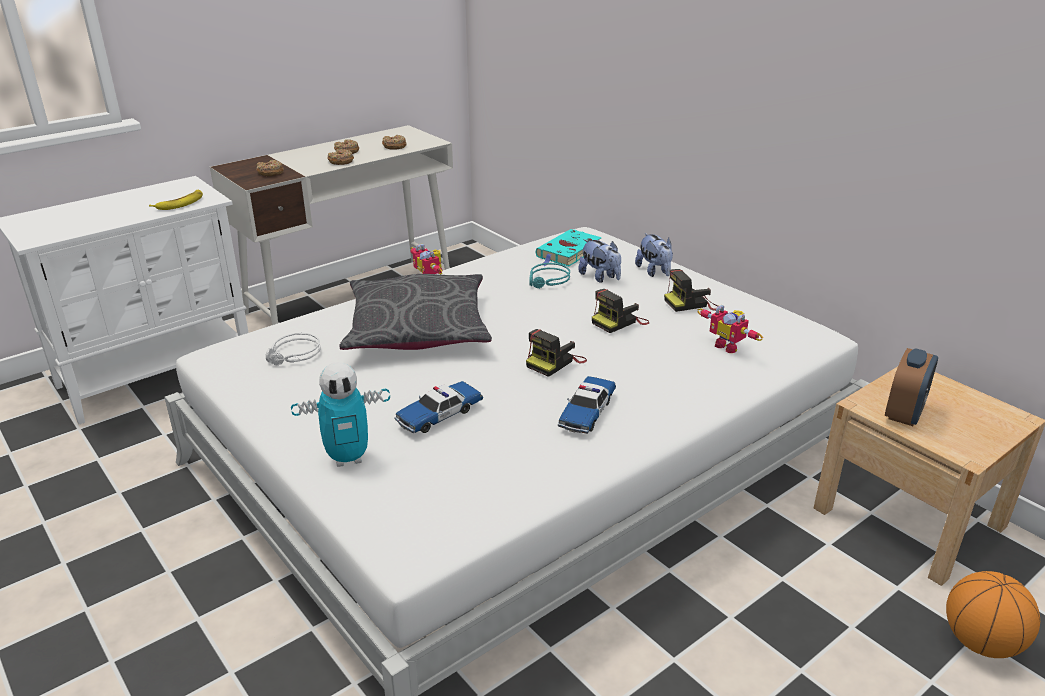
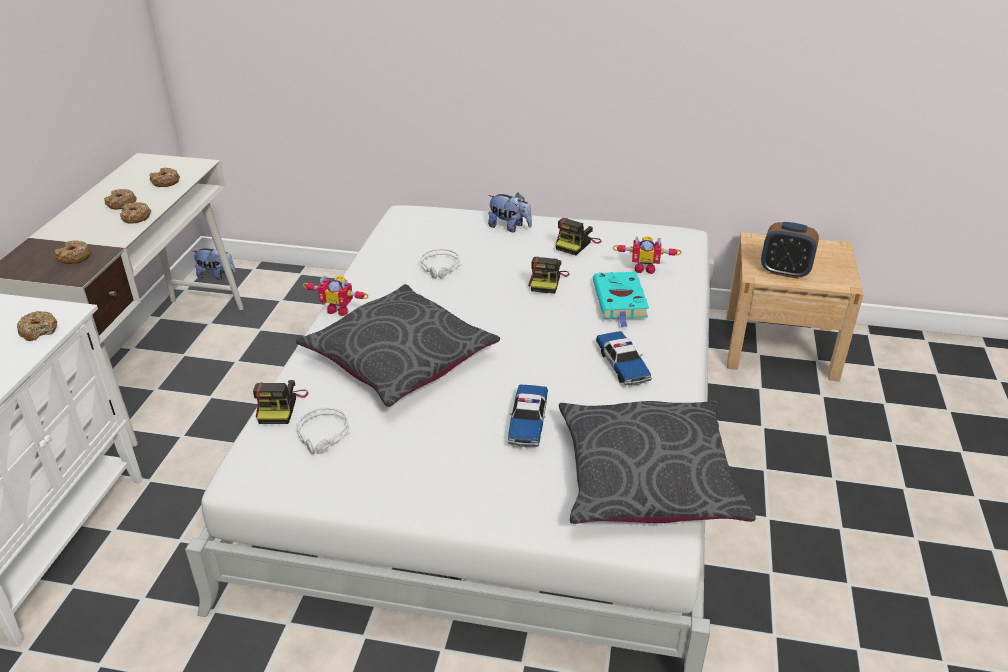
camera: 40 degrees left, 5 degrees up
(180, 203) = (39, 330): banana -> donut
(348, 458) = (512, 495): toy robot -> none
(468, 504) = (647, 477): none -> grey pillow
(548, 281) = (441, 268): turquoise headphones -> grey headphones
(555, 362) = (548, 336): camera -> camera (280, 406)
(568, 252) = (419, 235): turquoise book -> turquoise book (620, 301)
(600, 277) = (476, 248): plush toy -> plush toy (216, 275)
(904, 414) = (784, 271): alarm clock -> alarm clock turned 120 degrees clockwise
(980, 643) = (890, 405): basketball -> none

